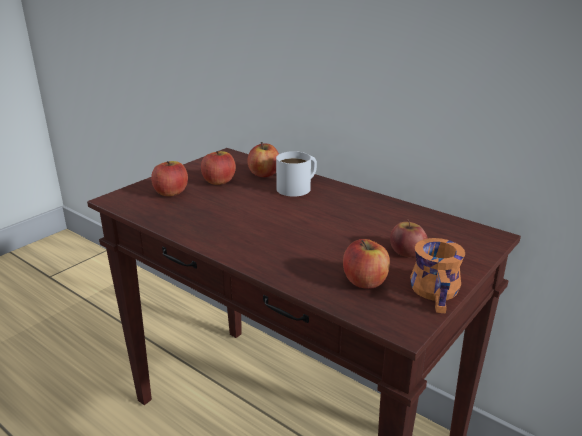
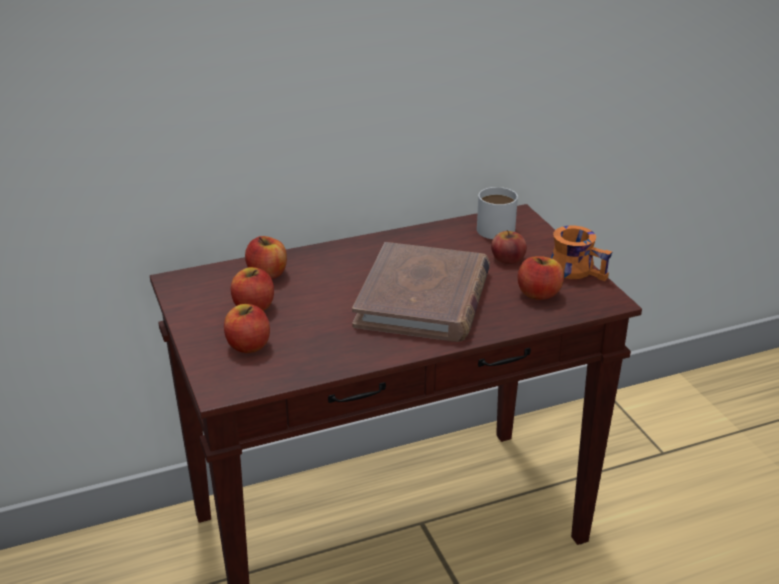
camera: 60 degrees left, 5 degrees up
(294, 232) = (423, 298): none -> brown book
(298, 187) = (326, 265): white mug -> white mug (493, 226)

